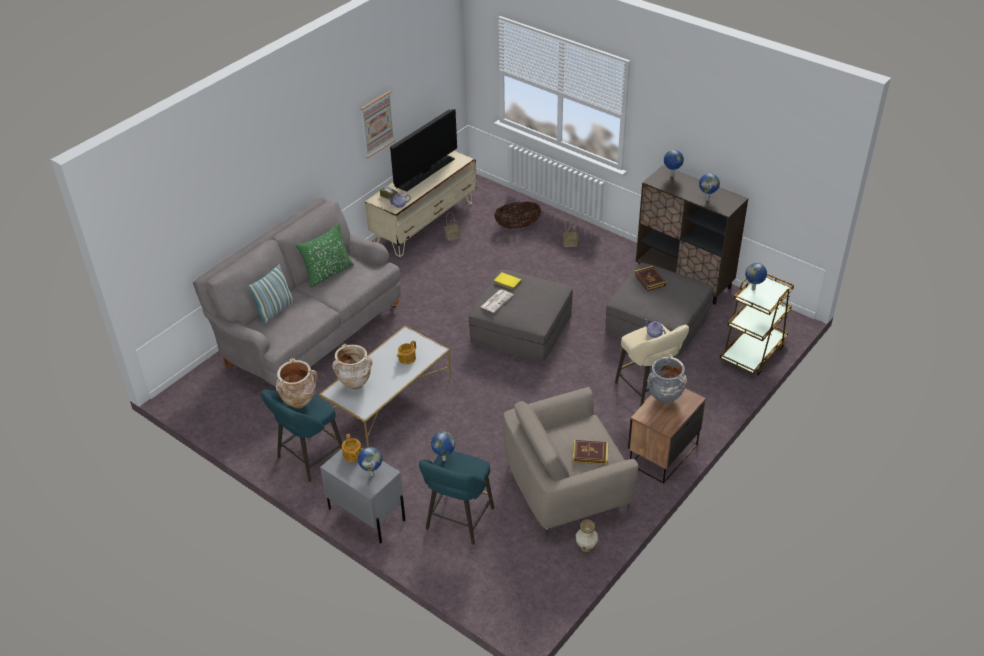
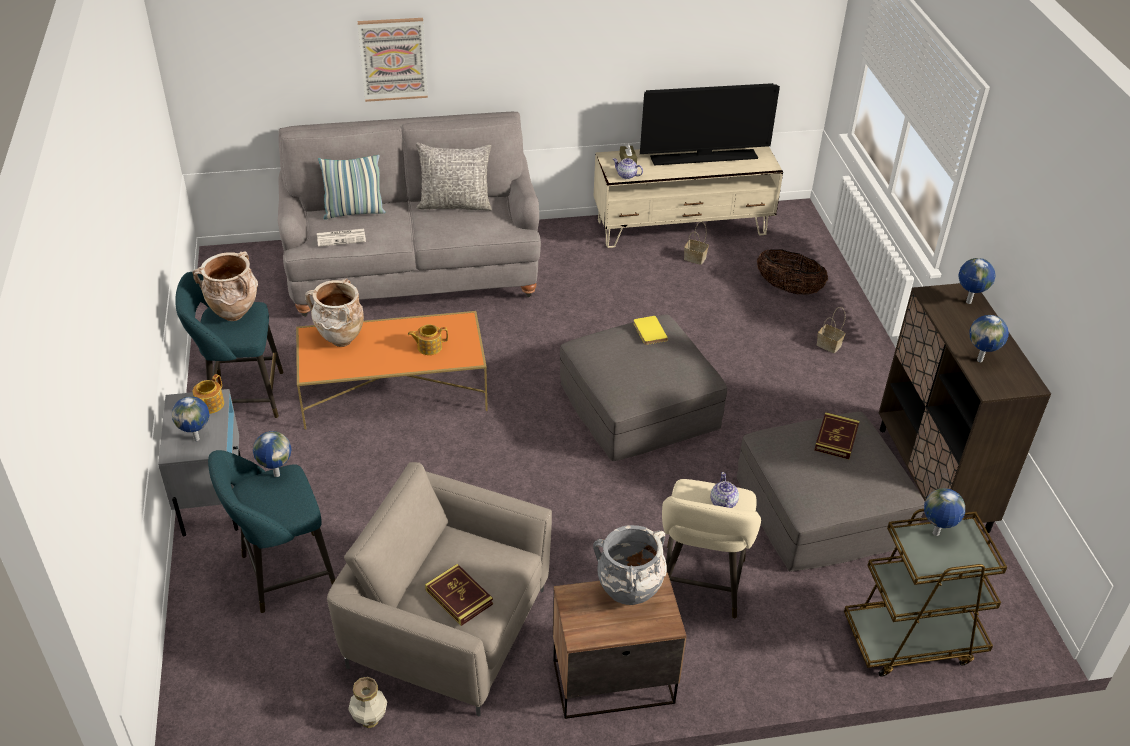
camera: 40 degrees right, 0 degrees up
(328, 273) = (455, 204): green pillow -> grey pillow
(377, 124) = (644, 53): picture -> picture (393, 59)
(389, 400) = (395, 390): white coffee table -> orange coffee table
(496, 301) = (608, 345): newspaper -> newspaper (342, 237)

